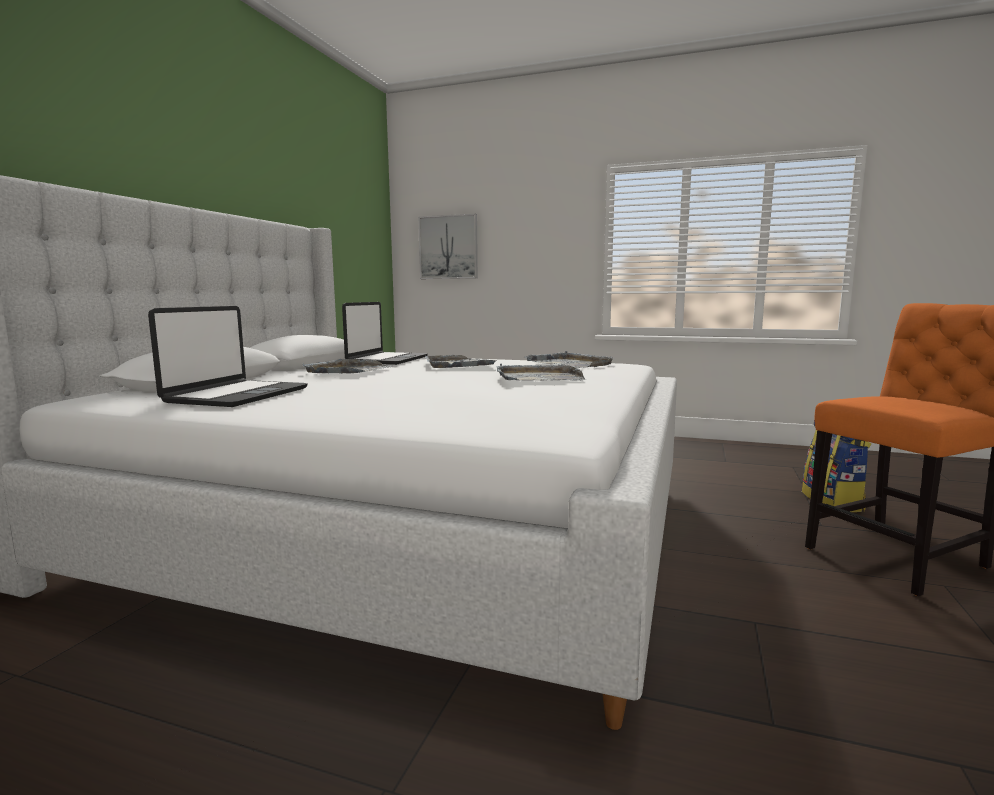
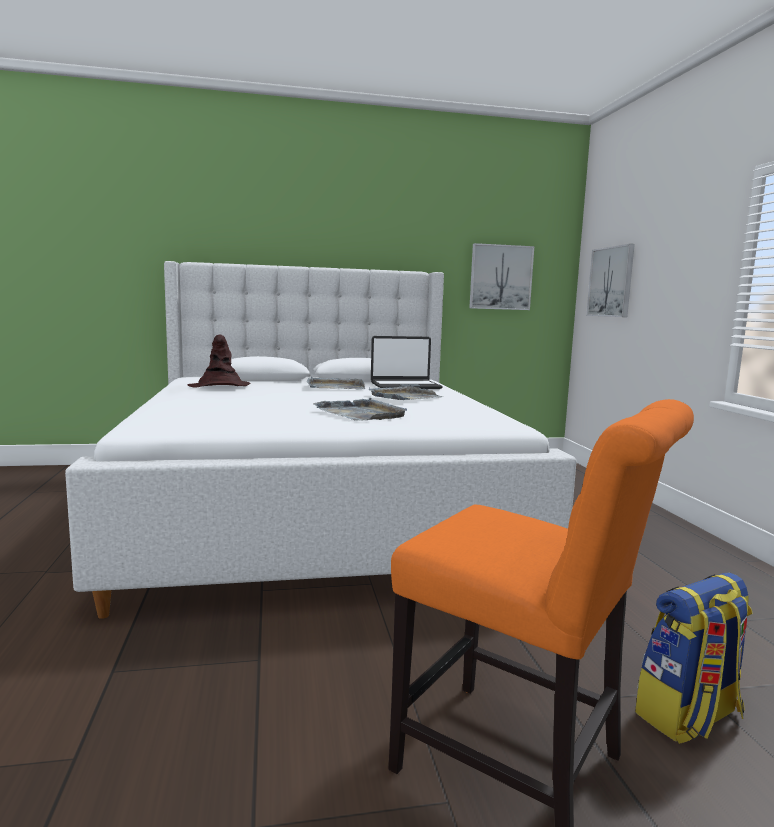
camera: 60 degrees right, 0 degrees up
(236, 395) = (219, 386): laptop -> brown hat
(348, 239) = (500, 277): none -> picture
(570, 364) = (469, 414): grey tray -> none

